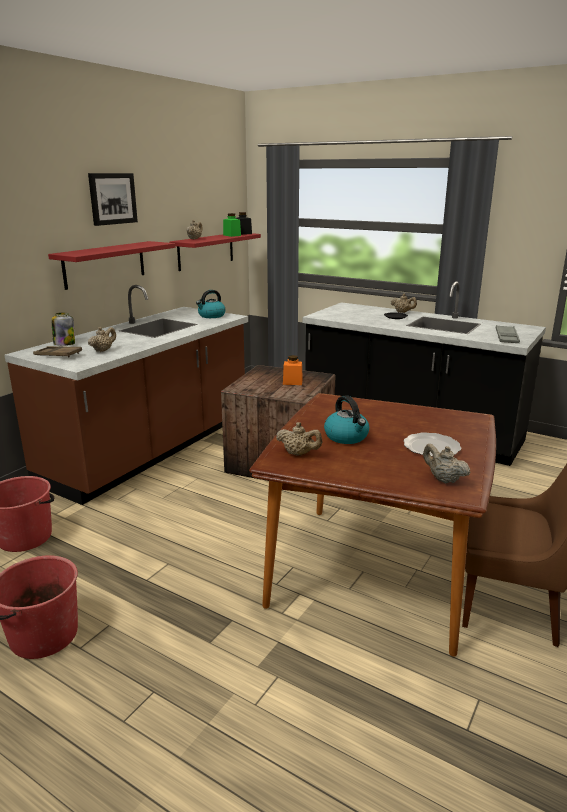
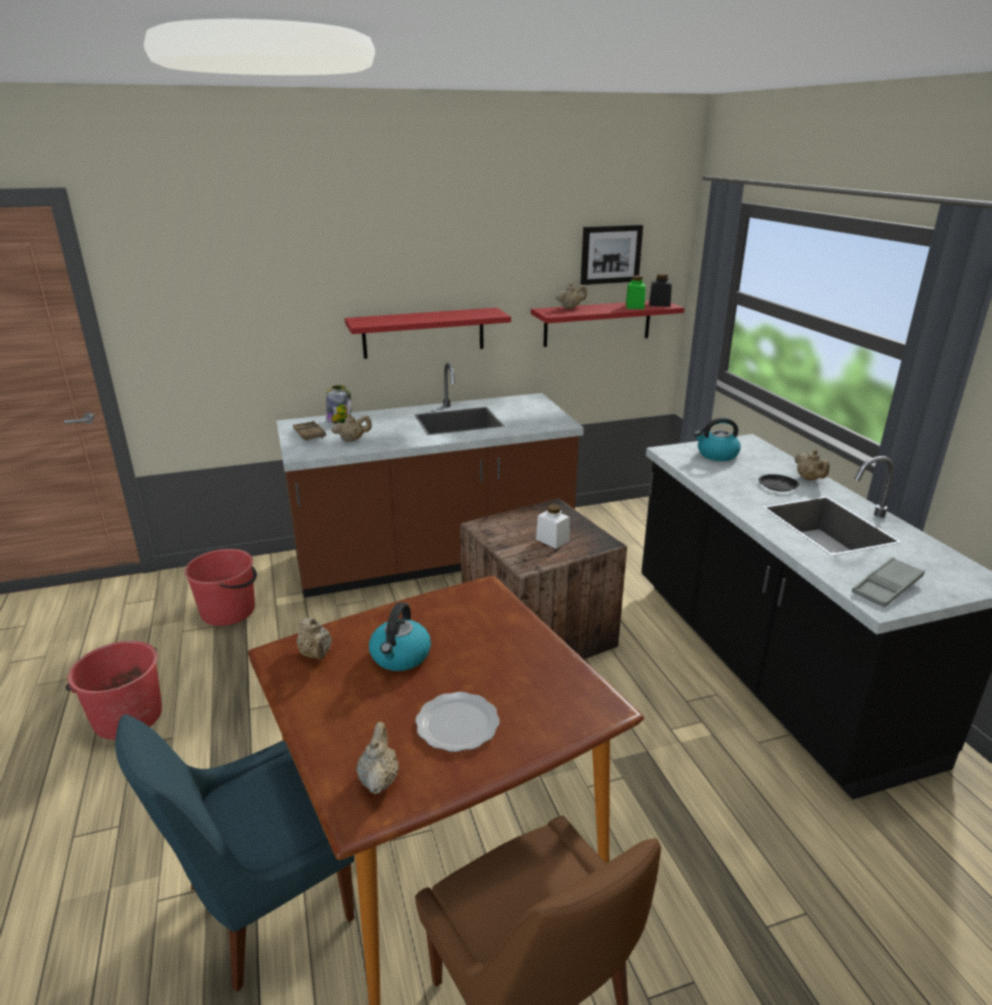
camera: 40 degrees right, 5 degrees up
(112, 198) = (443, 255): picture -> picture (610, 254)
(211, 316) = (542, 416): kettle -> kettle (716, 455)
(292, 382) = (552, 540): orange jar -> white jar
(328, 660) = (263, 906): none -> blue chair

